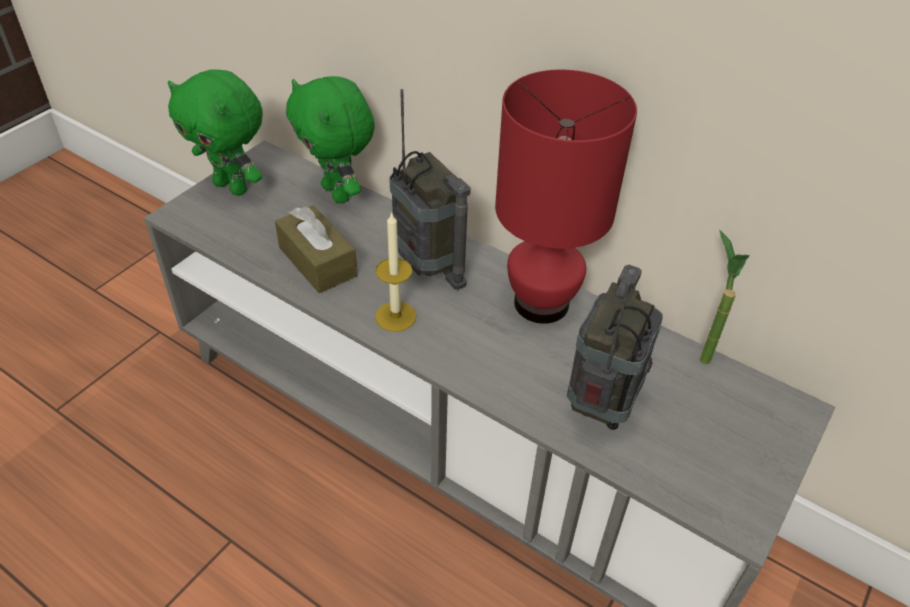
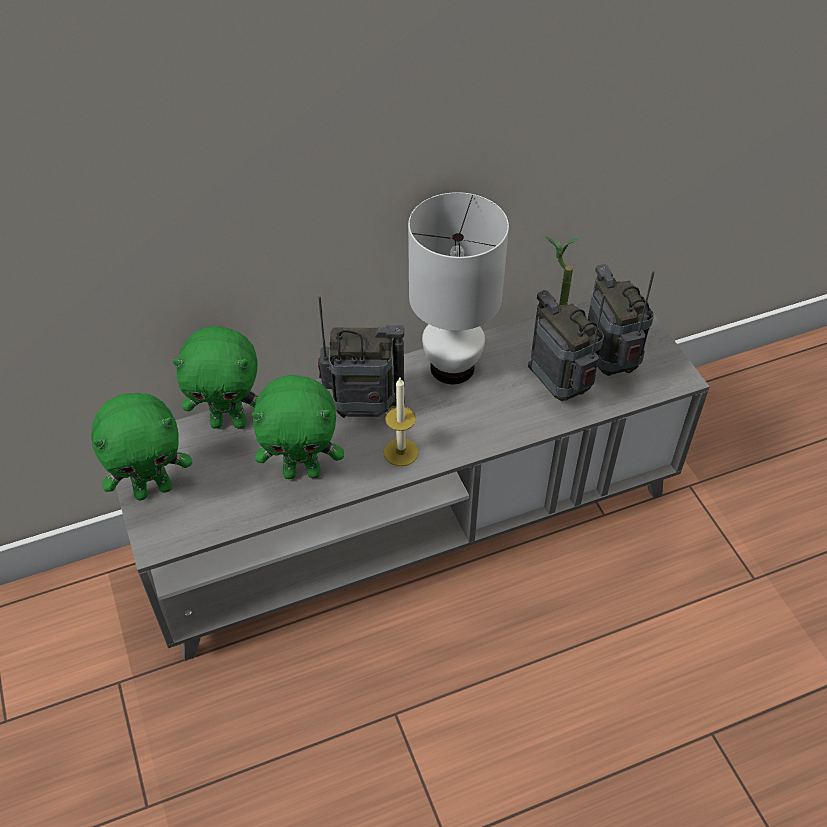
camera: 55 degrees left, 5 degrees up
(317, 261) = (302, 472): brown tissue box -> green plush toy
(541, 302) = (451, 367): red table lamp -> white table lamp
(686, 436) = (609, 364): none -> radio

